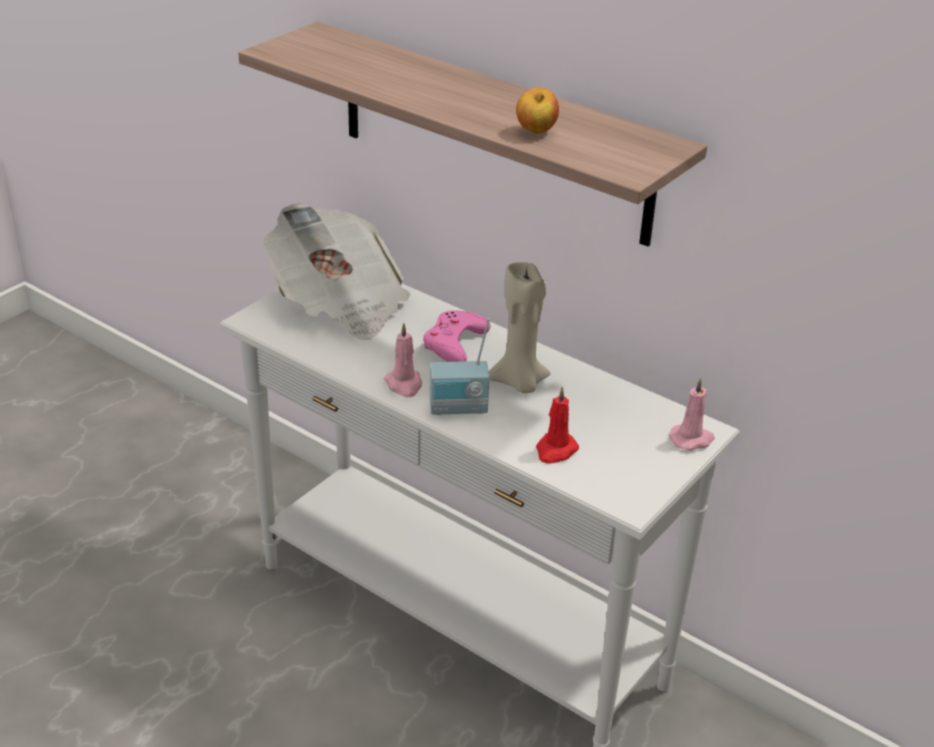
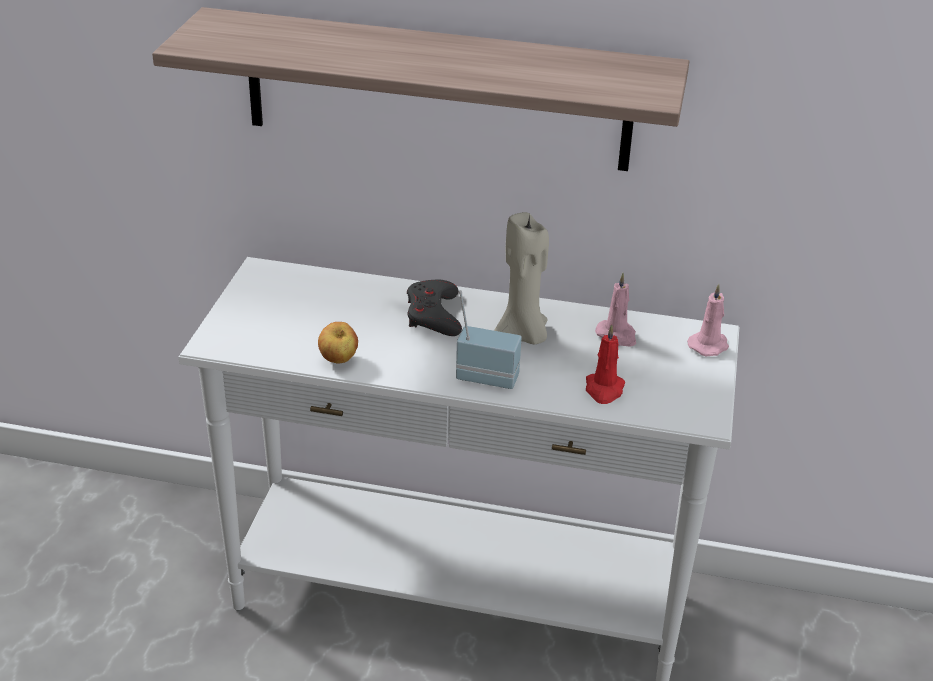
camera: 25 degrees left, 0 degrees up
(339, 304) = (289, 305): newspaper -> none
(404, 384) = (418, 367): pink candle -> pink candle (617, 335)
(454, 343) = (433, 315): pink game controller -> grey game controller
(458, 409) = (487, 376): radio -> radio turned 135 degrees counterclockwise
(536, 132) = (533, 77): apple -> apple (338, 360)

